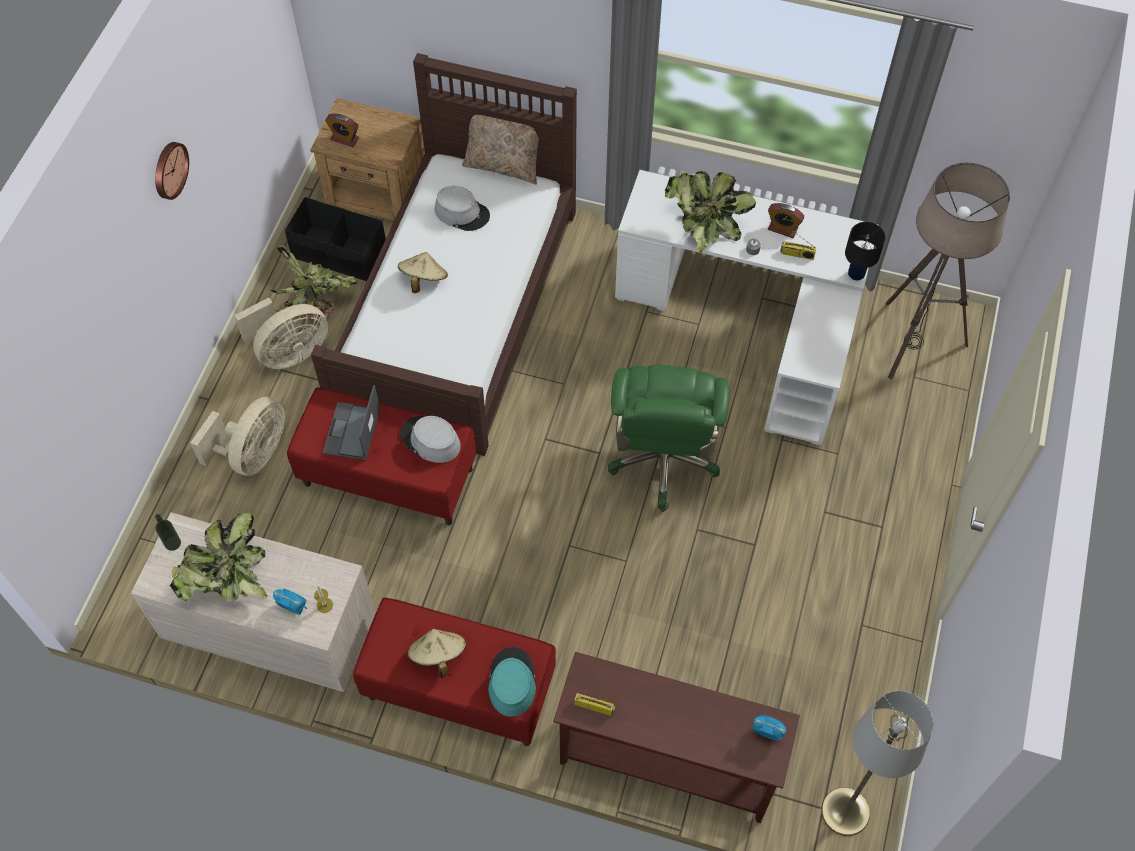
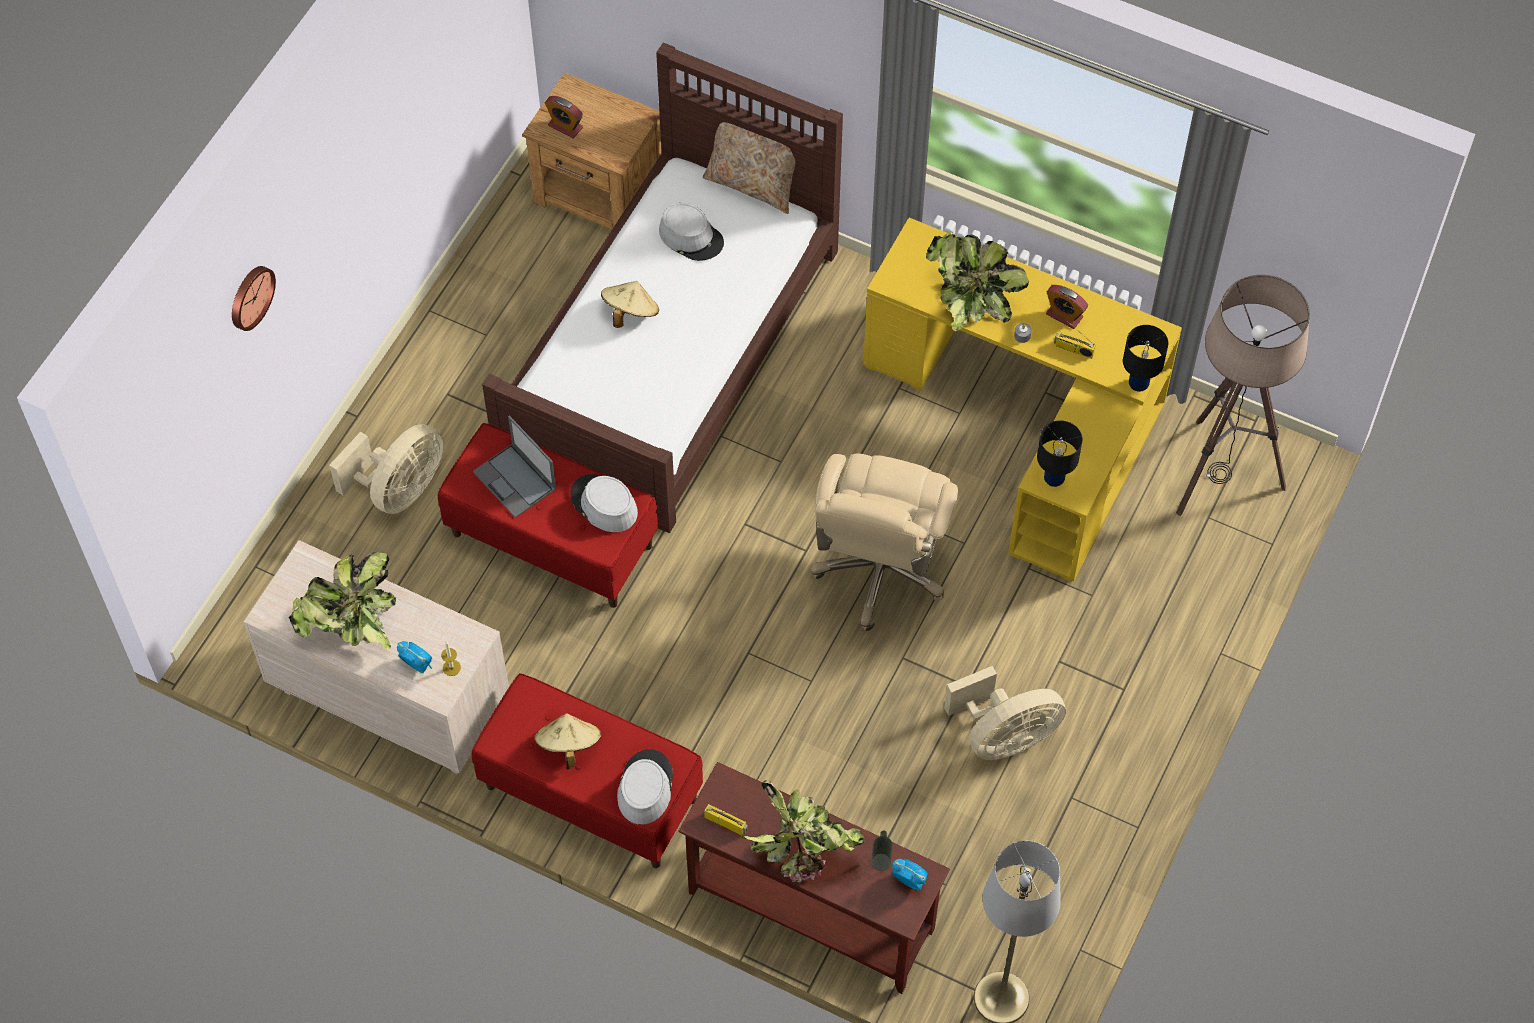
camera: 10 degrees right, 0 degrees up
(169, 170) = (354, 156): wall clock -> wall clock (250, 296)
(172, 543) = (296, 574): bottle -> bottle (881, 862)
(289, 352) = (460, 374): beige fan -> beige fan (1004, 737)
(320, 302) = (506, 318): potted plant -> potted plant (802, 851)
(339, 254) = (540, 261): black storage box -> none
(352, 432) = (515, 481): laptop -> laptop turned 60 degrees counterclockwise
(511, 682) = (645, 787): turquoise hat -> grey hat
(662, 463) = (878, 573): green office chair -> beige office chair
(754, 323) = (1027, 422): white desk -> yellow desk
(804, 362) = (1053, 479): none -> black table lamp

